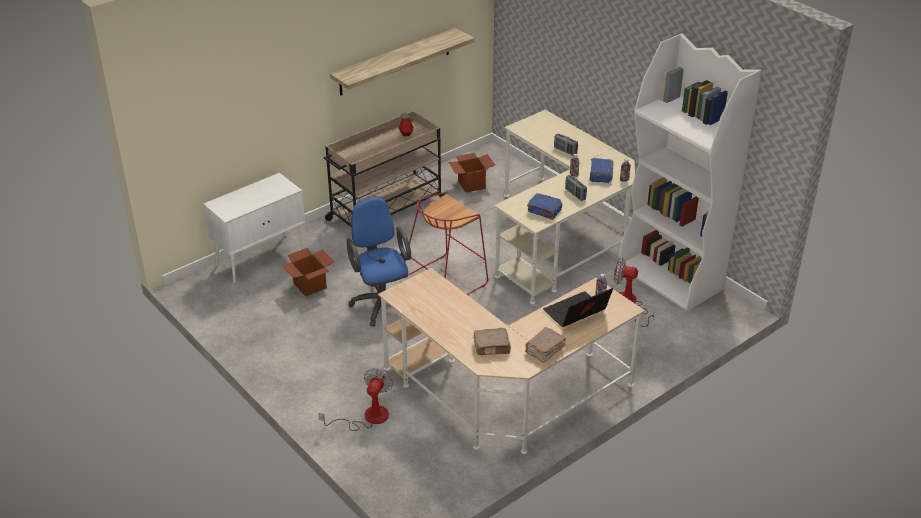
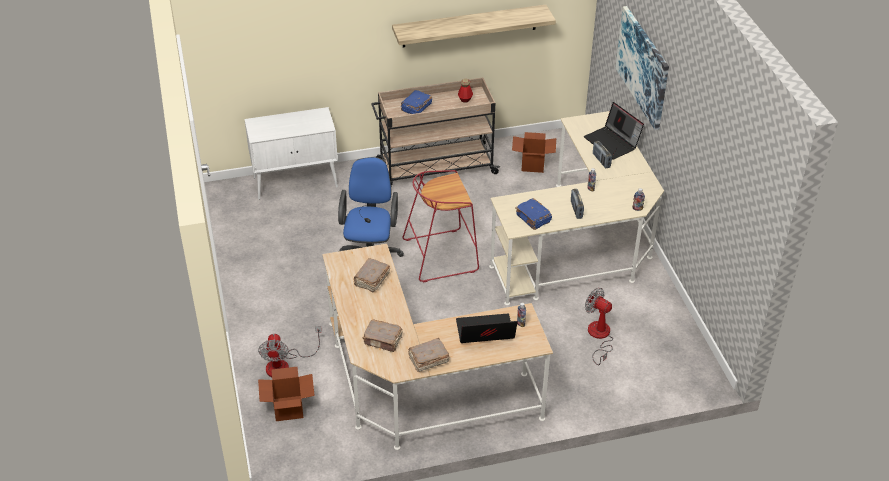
camera: 25 degrees right, 5 degrees up
(309, 285) = (319, 221): cardboard box -> cardboard box (288, 408)
(367, 418) = (285, 364): fan -> fan turned 135 degrees clockwise
(441, 301) = (371, 280): none -> brown book
(563, 134) = (612, 142): none -> laptop
(579, 56) = (643, 67): none -> picture
(600, 175) = (616, 197): blue book -> blue book (416, 108)
(671, 278) = (661, 323): white bookcase -> none

